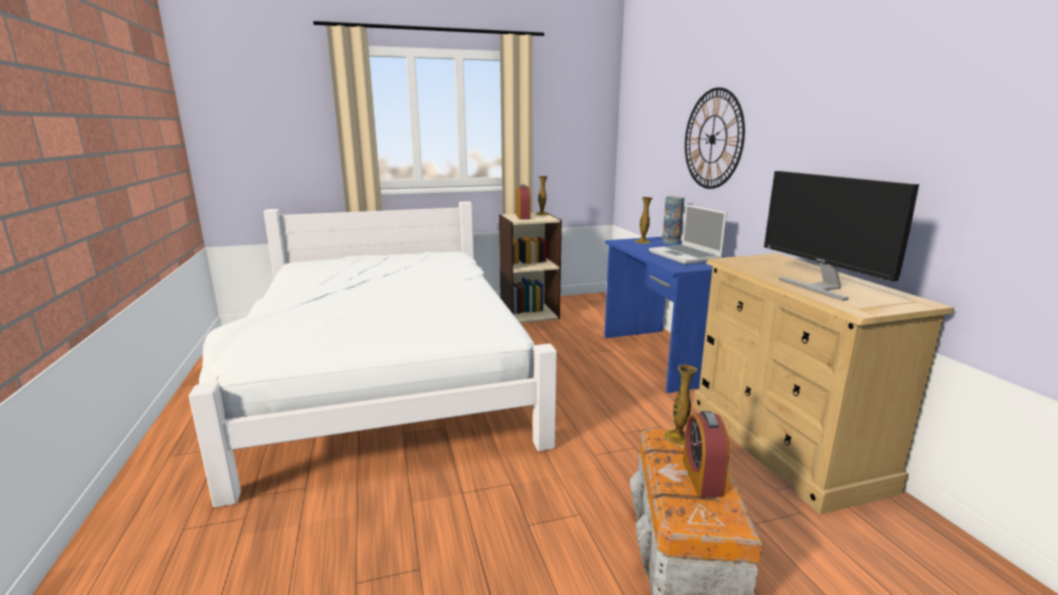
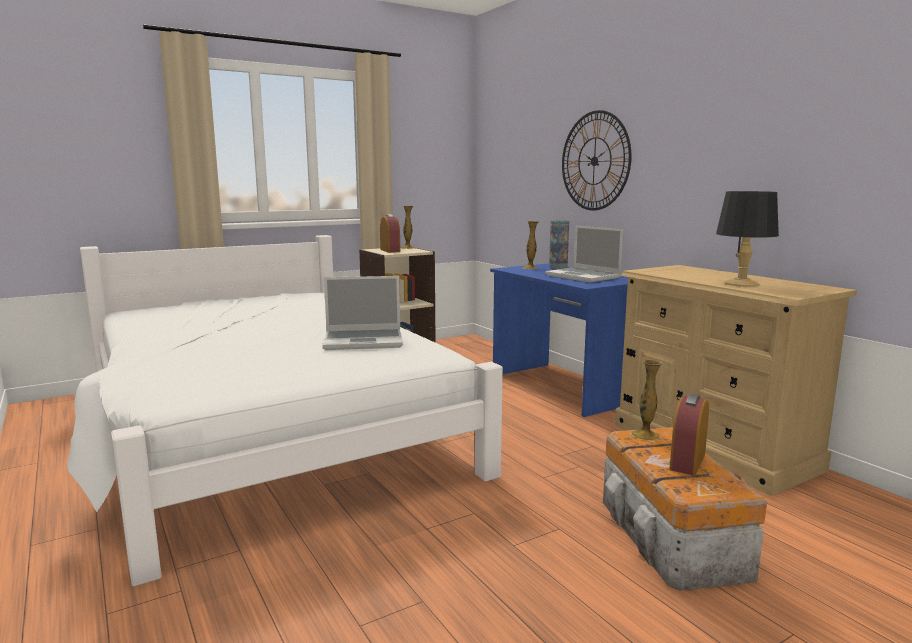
camera: 15 degrees left, 5 degrees down
(449, 311) = (364, 341): none -> laptop
(702, 477) = (687, 461): alarm clock -> alarm clock turned 45 degrees clockwise
(820, 287) = (742, 283): monitor -> black table lamp

